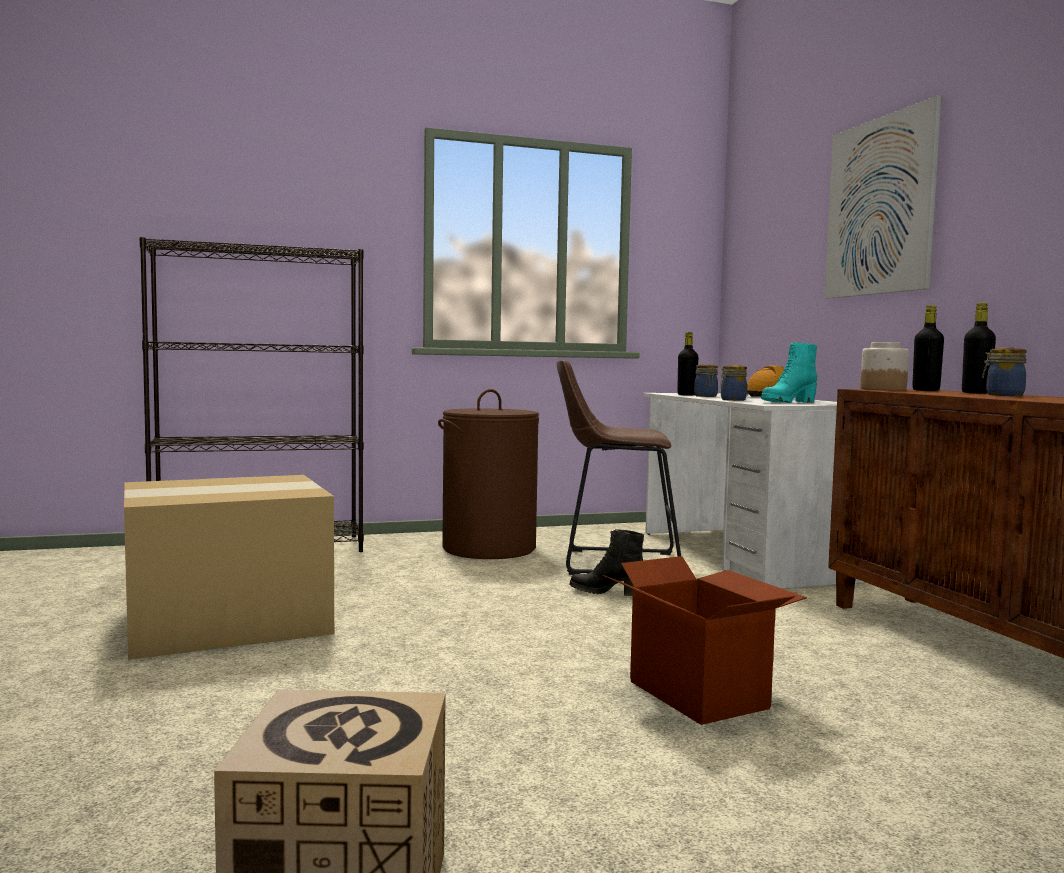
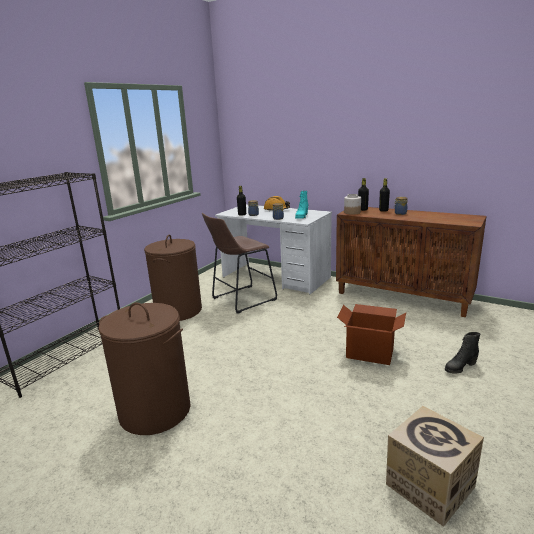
camera: 40 degrees left, 15 degrees up
(224, 622) = (154, 411): cardboard box -> brown laundry basket
(606, 592) = (267, 317): black boot -> black boot (460, 367)
(879, 206) = (321, 129): picture -> none

